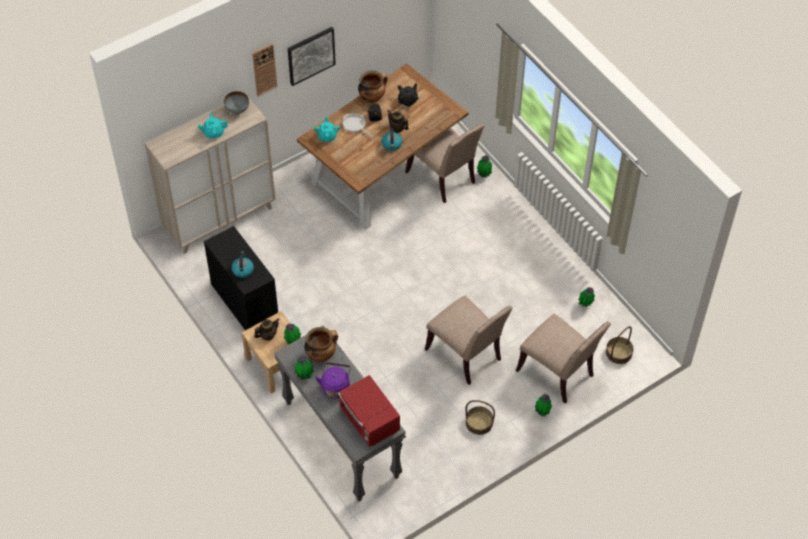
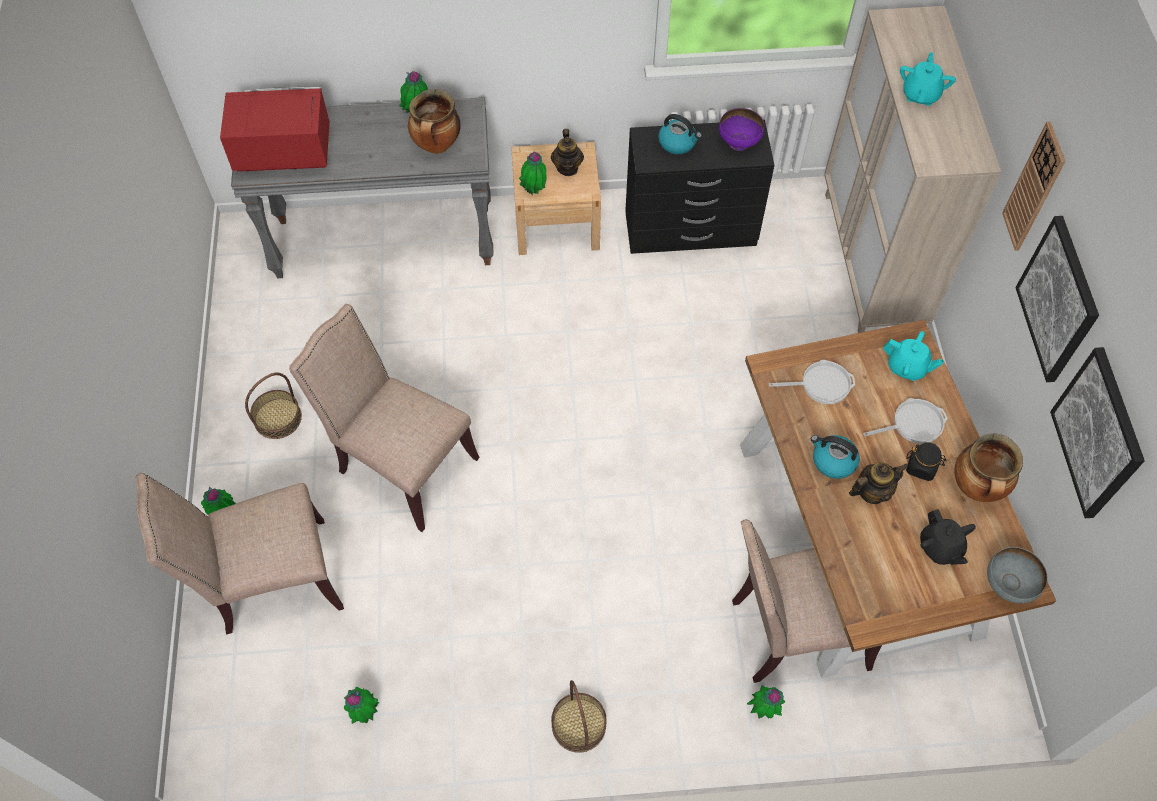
camera: 120 degrees right, 5 degrees up
(227, 245) = (739, 143): none -> purple bowl
(237, 110) = (960, 144): grey bowl -> grey bowl (1007, 585)
(335, 386) = (371, 139): purple kettle -> none
(356, 161) = (821, 384): none -> frying pan
(364, 33) = (1098, 434): none -> picture
(466, 355) = (401, 465): beige chair -> beige chair turned 45 degrees clockwise
(619, 353) = (233, 707): basket -> basket (578, 725)

